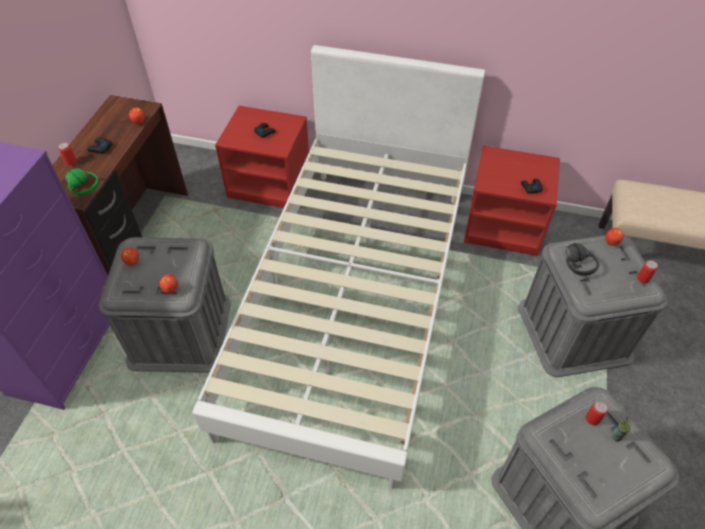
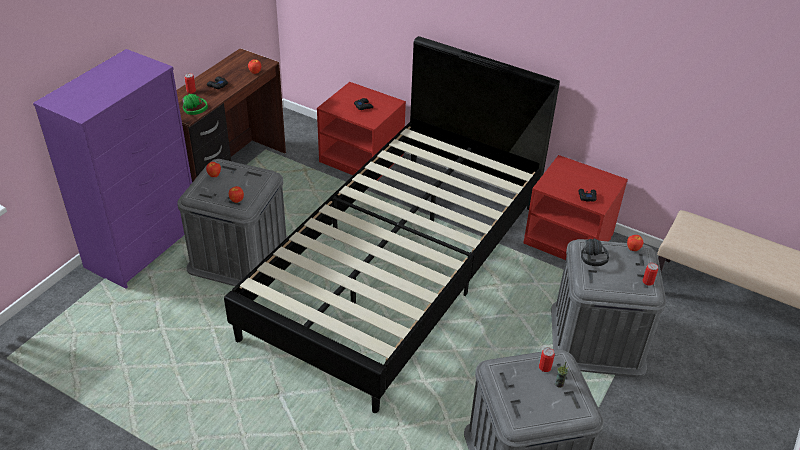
camera: 15 degrees right, 10 degrees down
(352, 301) = (398, 267): white bed -> black bed

